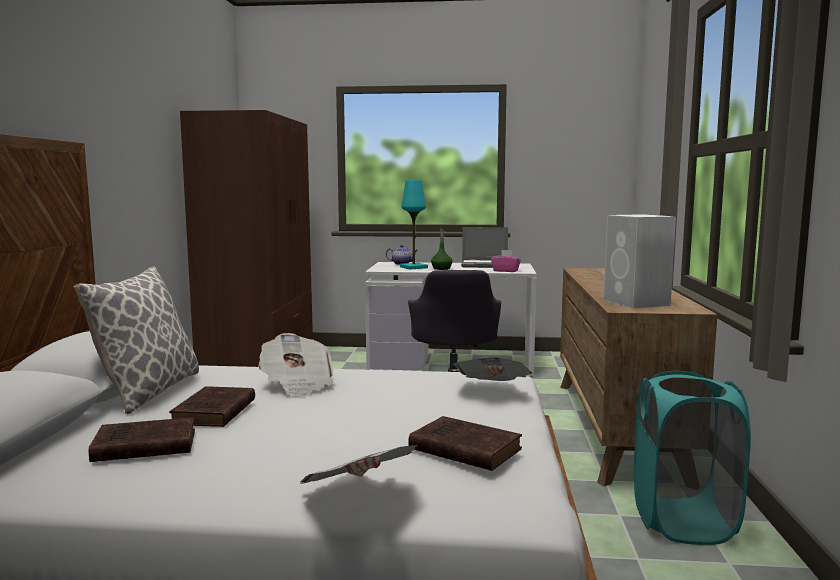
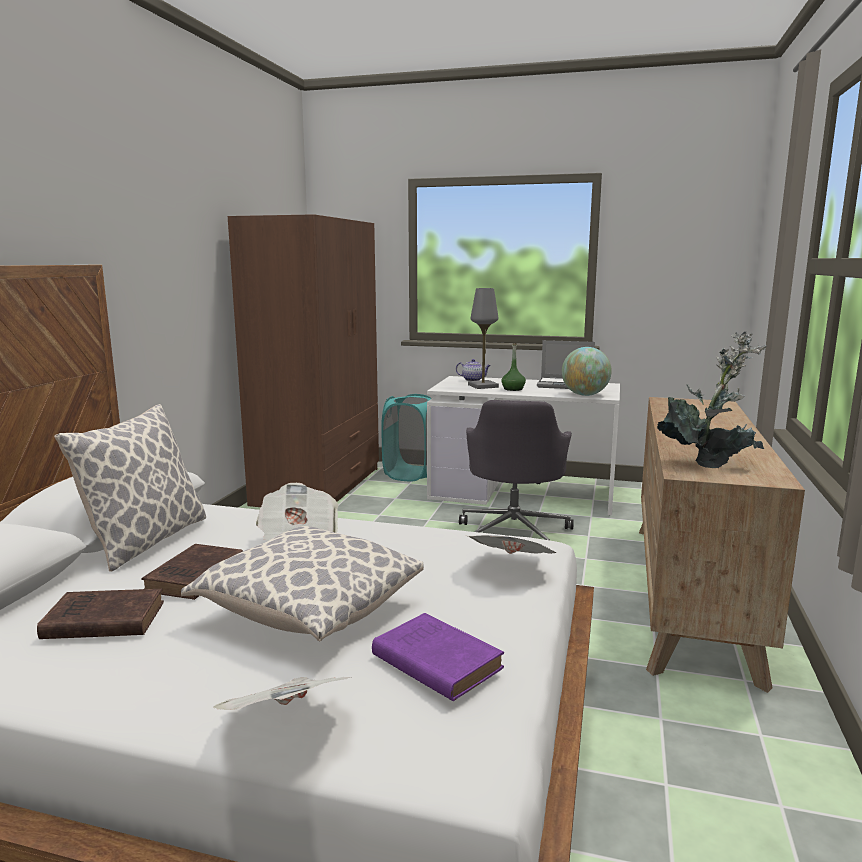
camera: 10 degrees right, 5 degrees up
(334, 427) = (308, 611): none -> pillow
(413, 267) = (483, 386): turquoise table lamp -> grey table lamp
(462, 448) = (434, 660): brown book -> purple book
(505, 271) = (585, 395): pink tissue box -> globe
(637, 303) = (709, 463): white speaker -> potted plant
(683, 521) = (737, 736): turquoise laundry basket -> turquoise laundry basket (411, 474)

